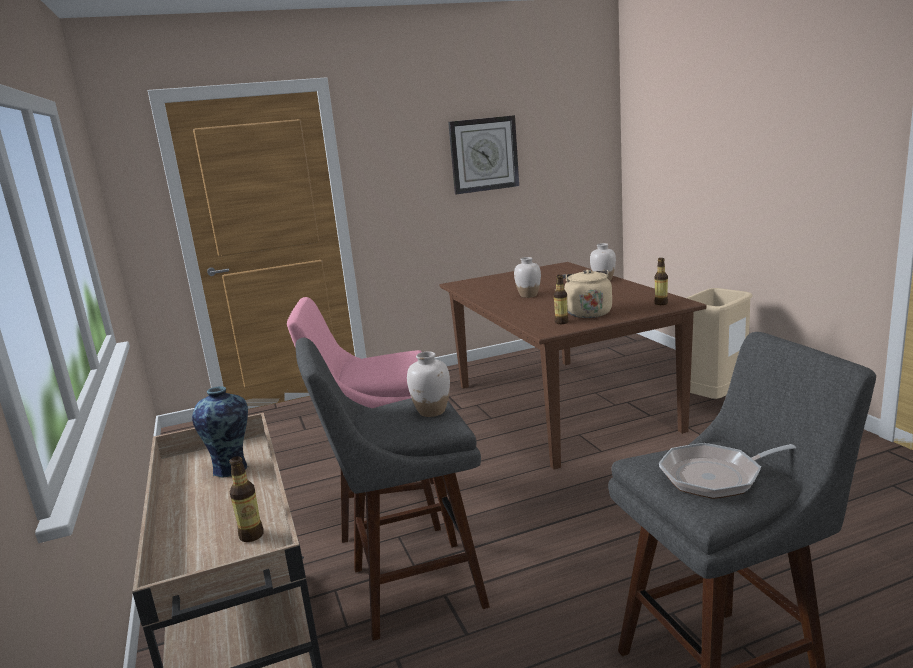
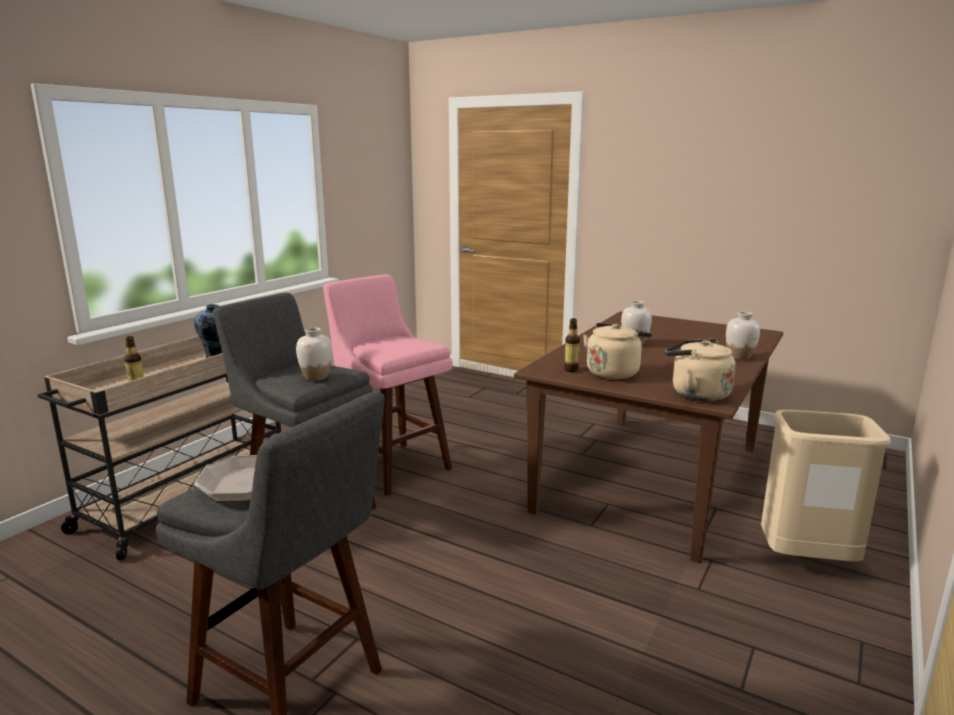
camera: 50 degrees right, 0 degrees up
(483, 154) = (736, 186): wall clock -> none
(661, 303) = (696, 394): bottle -> beige kettle

